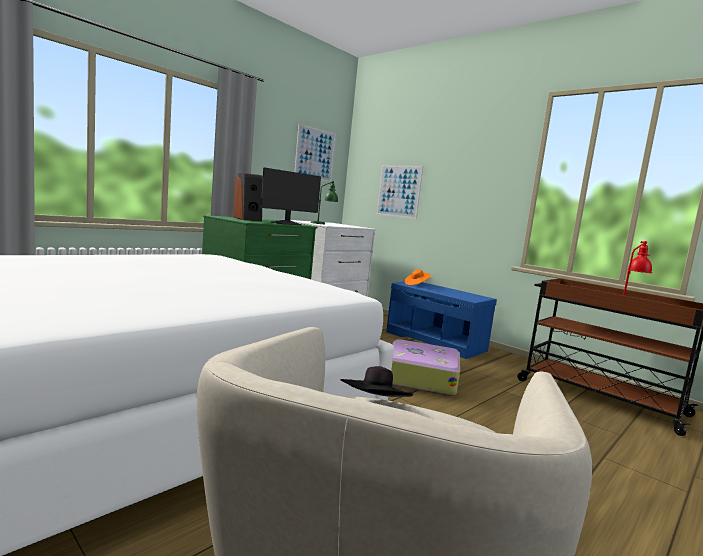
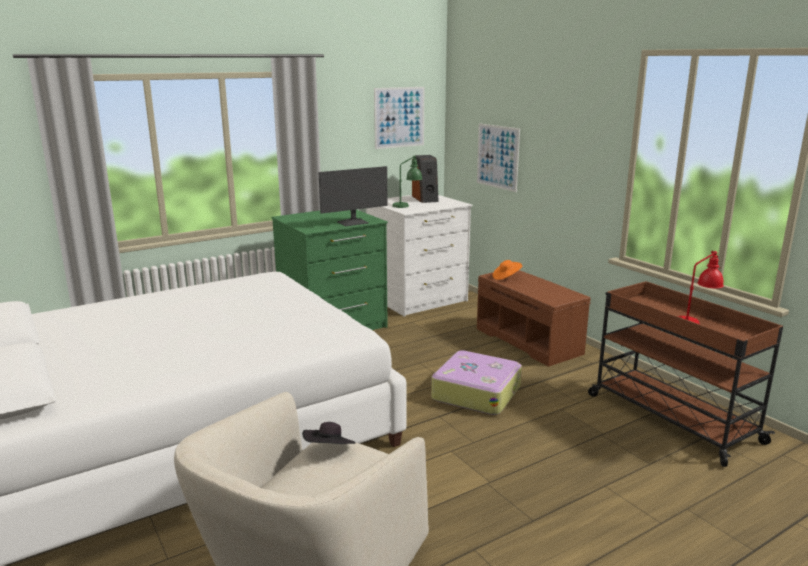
camera: 15 degrees right, 10 degrees up
(248, 219) = (315, 218): speaker -> speaker (425, 199)
(436, 341) = (529, 341): blue bench -> brown bench

